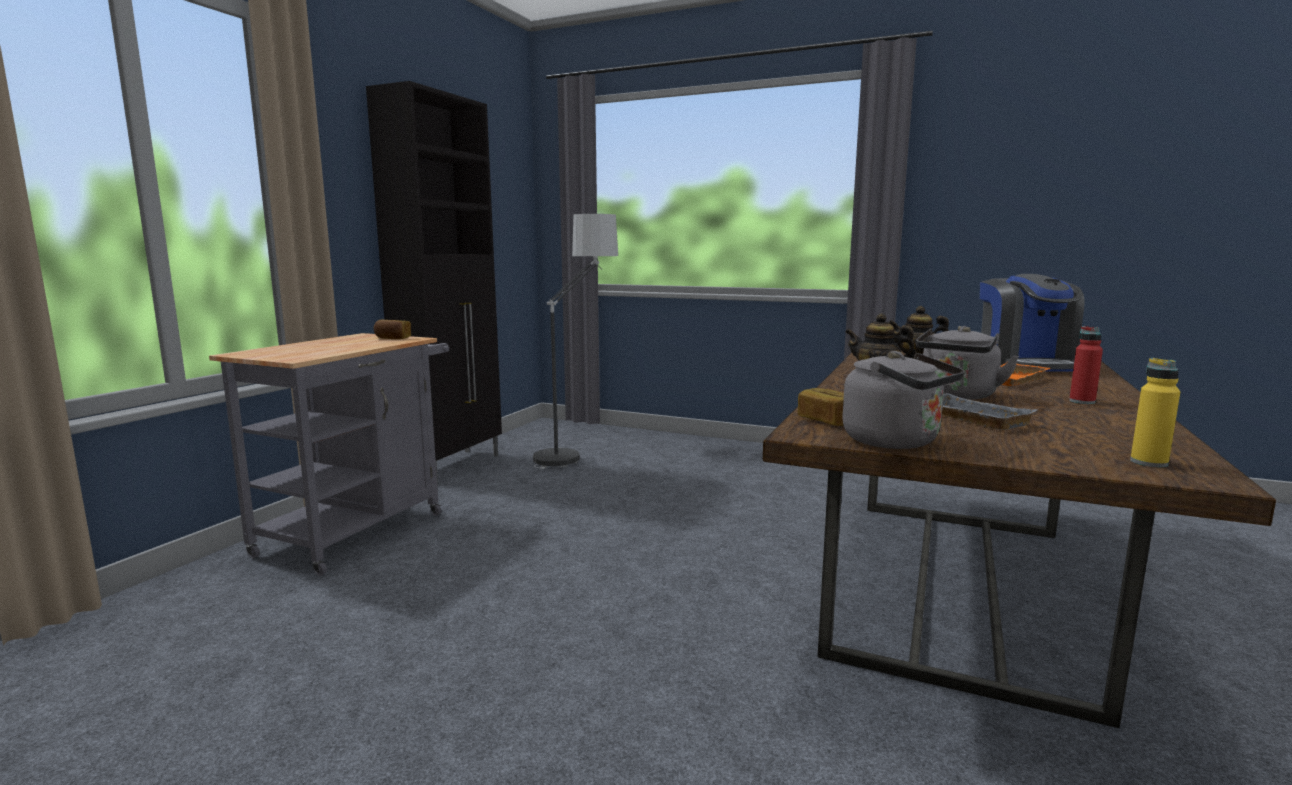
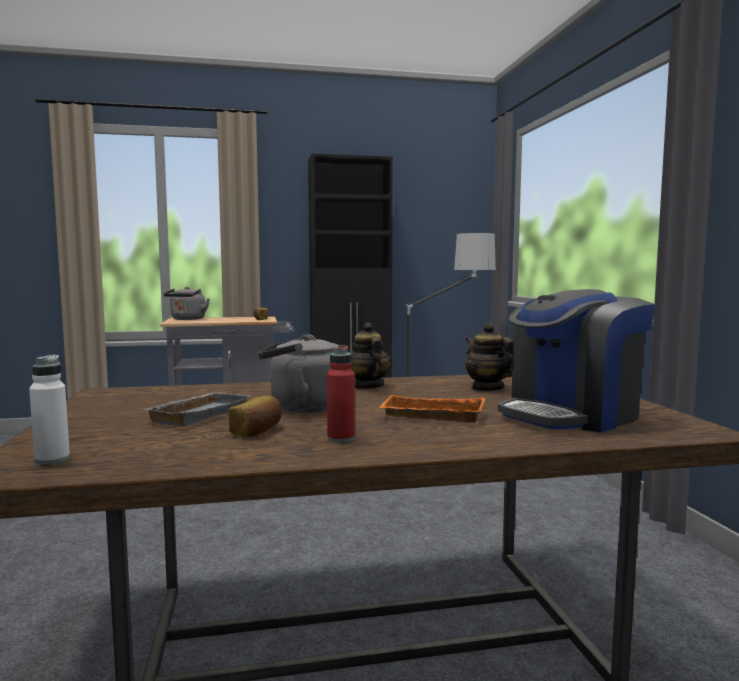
camera: 55 degrees right, 5 degrees down
(826, 421) = (150, 391): bread -> bread (258, 431)
(896, 442) = (91, 406): grey kettle -> grey kettle (187, 319)
(1148, 462) = (52, 459): yellow bottle -> white bottle

